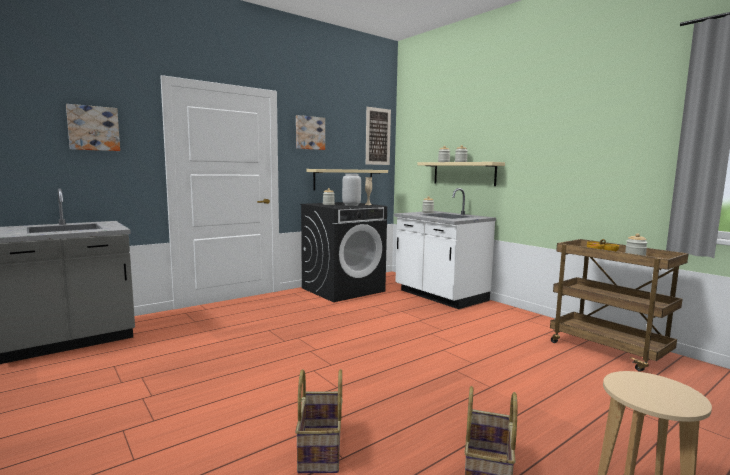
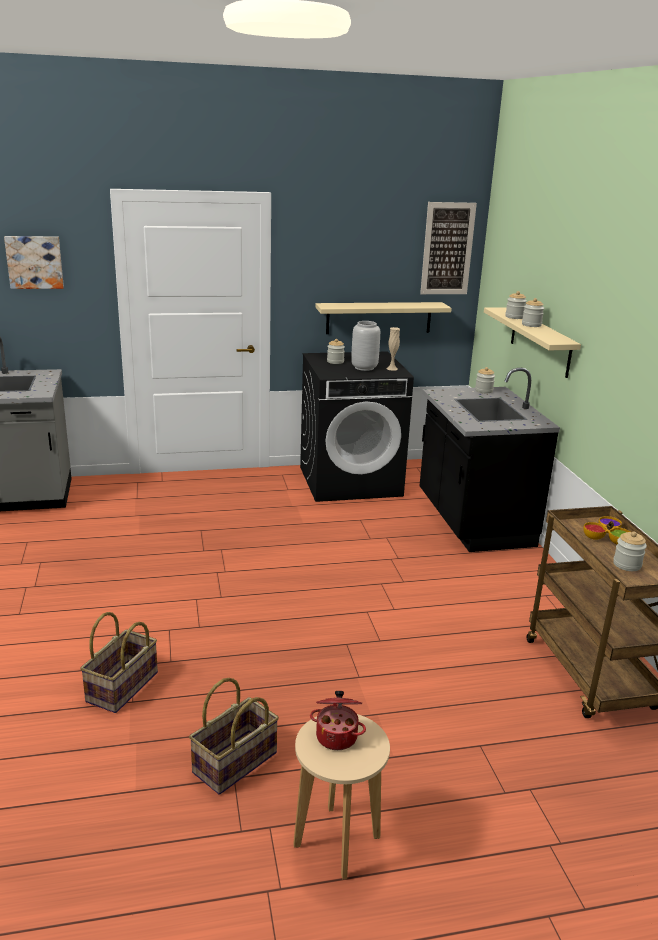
camera: 25 degrees right, 15 degrees up
(309, 133) = (323, 250): picture -> none
(440, 296) = (472, 522): white counter -> black counter
(641, 387) = (337, 736): none -> cooking pot

